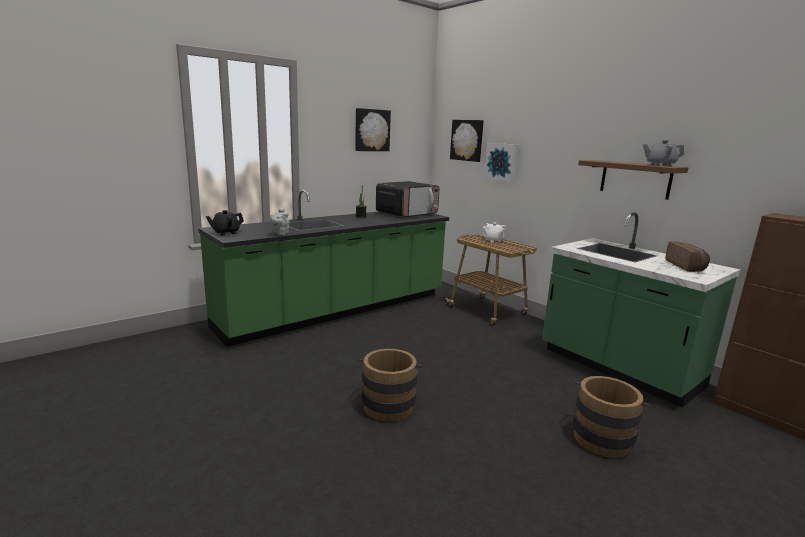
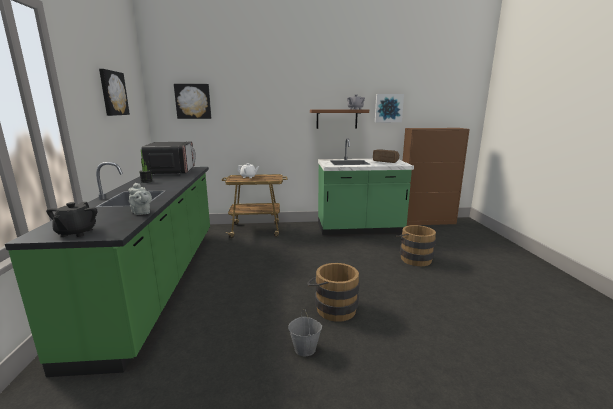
camera: 55 degrees left, 0 degrees up
(307, 408) = (305, 349): none -> grey bucket
(502, 162) = (234, 117): picture -> picture (388, 108)

